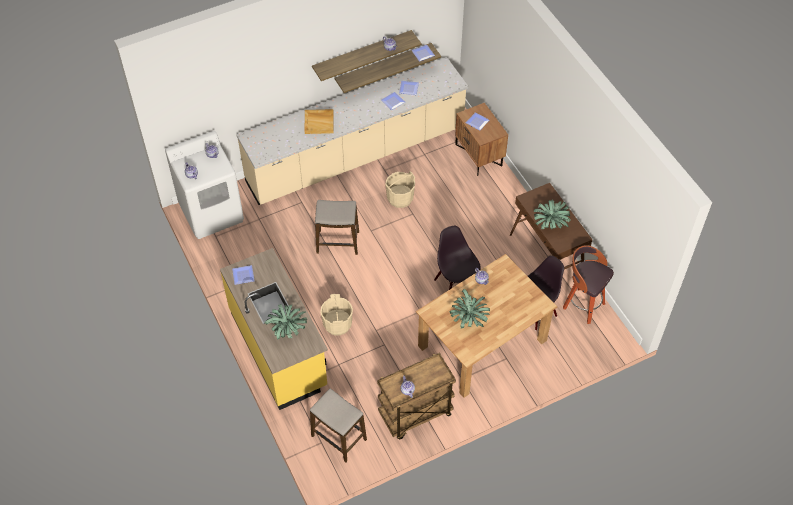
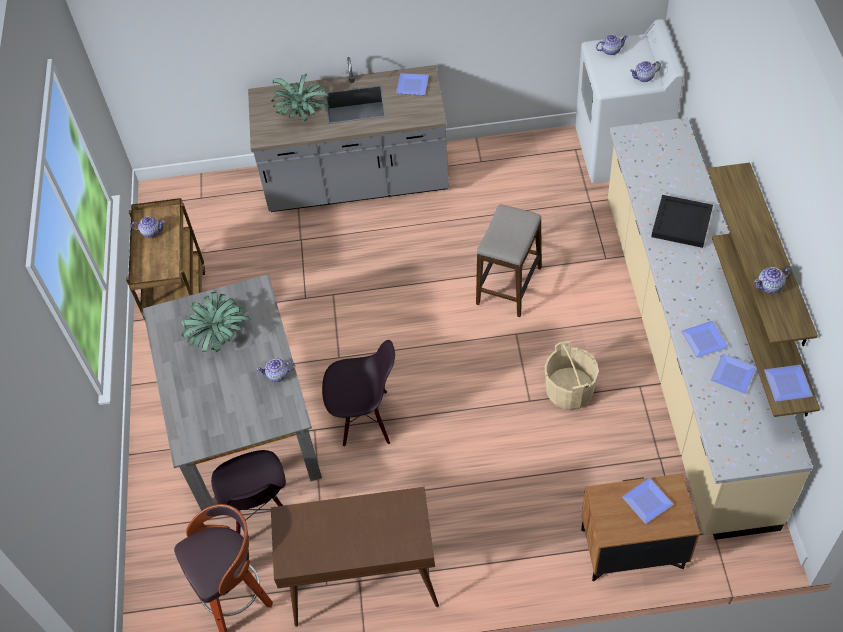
camera: 115 degrees right, 0 degrees up
(279, 348) = (357, 183): yellow counter -> grey counter
(319, 122) = (682, 223): beige tray -> black tray
(337, 324) = (365, 252): beige bucket -> none
(339, 438) = (196, 216): stool -> none
(482, 342) = (246, 421): brown dining table -> grey dining table
(550, 223) = (339, 521): potted plant -> none

